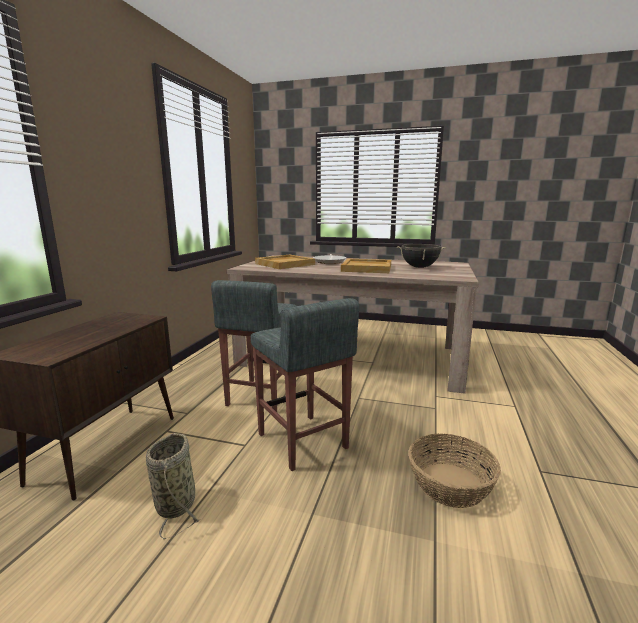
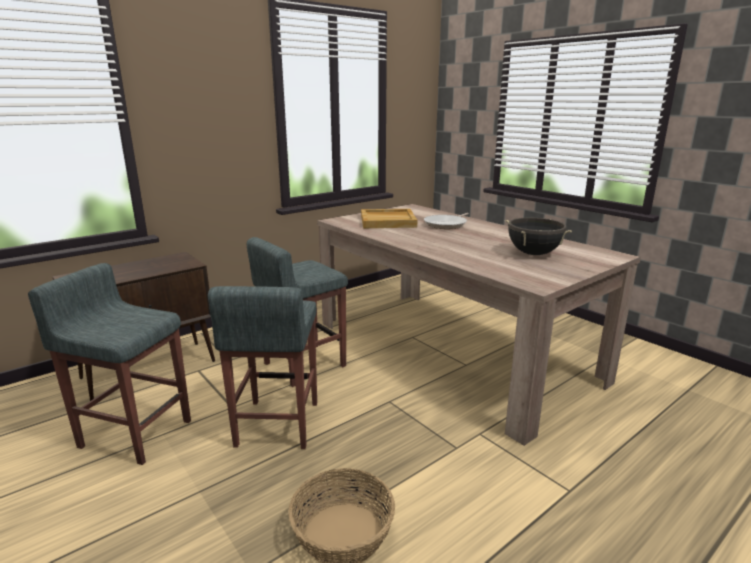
camera: 35 degrees right, 5 degrees up
(176, 503) = (135, 433): basket -> grey stool
(367, 268) = (460, 244): beige tray -> none

